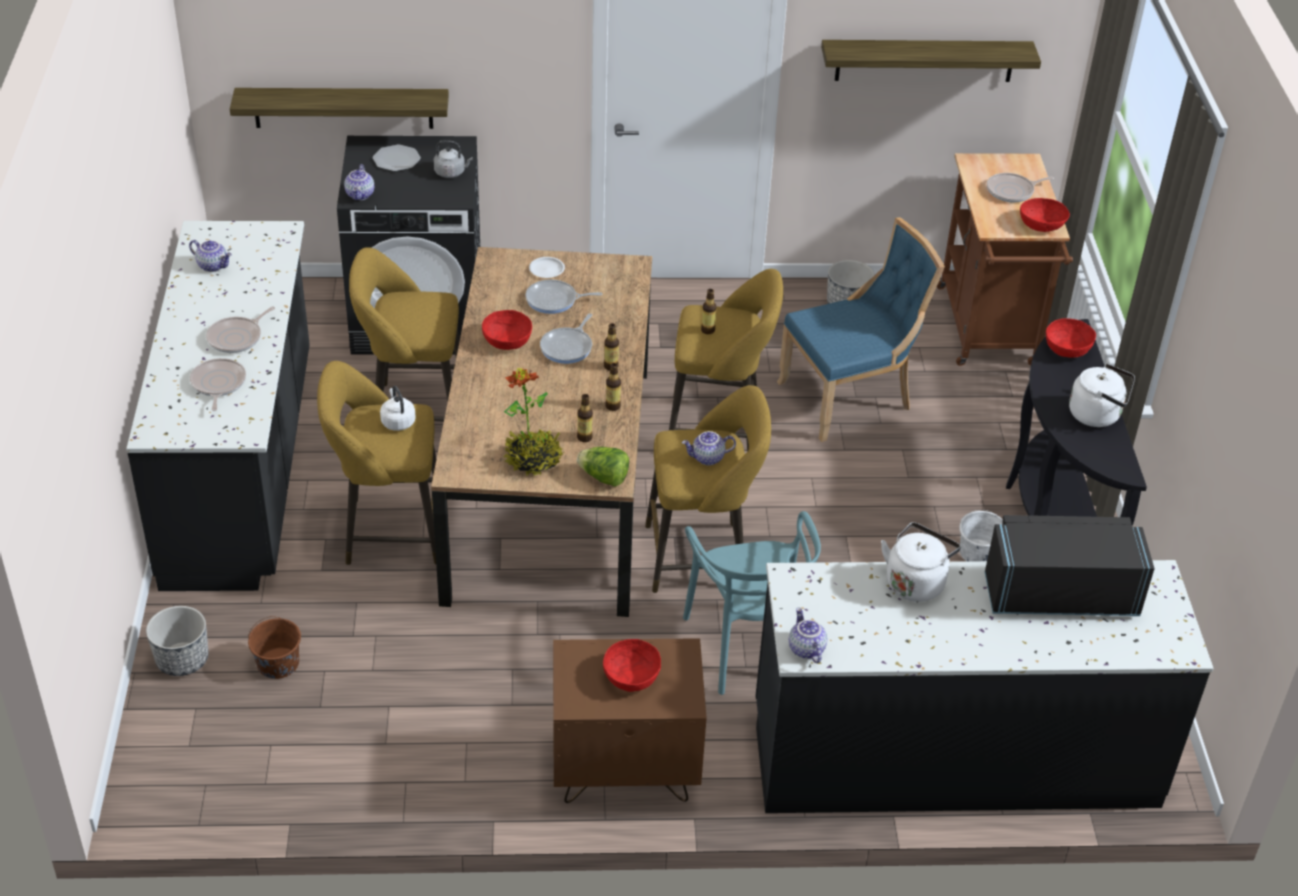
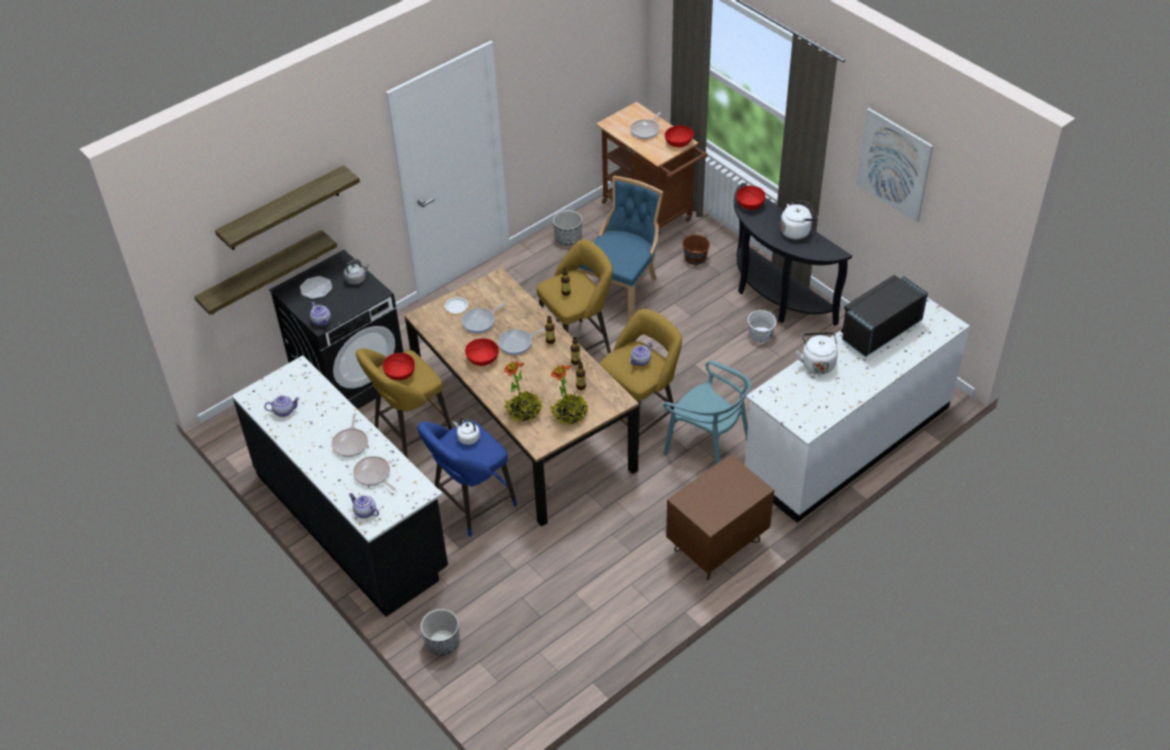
camera: 35 degrees left, 5 degrees up
(277, 663) = (494, 610): brown bucket -> brown bucket (695, 258)
(387, 532) = (470, 506): yellow stool -> blue stool
(483, 425) = (524, 411): none -> potted plant
(568, 347) = (517, 343): frying pan -> frying pan turned 75 degrees clockwise
(604, 478) = (614, 402): lettuce -> none
(631, 676) = (721, 493): red bowl -> red bowl (400, 373)
(805, 649) = (806, 426): teapot -> teapot (364, 512)
(925, 60) = (570, 79): shelf -> shelf (283, 209)
(953, 756) = (846, 441): black counter -> white counter
(1239, 350) = (894, 165): none -> picture

